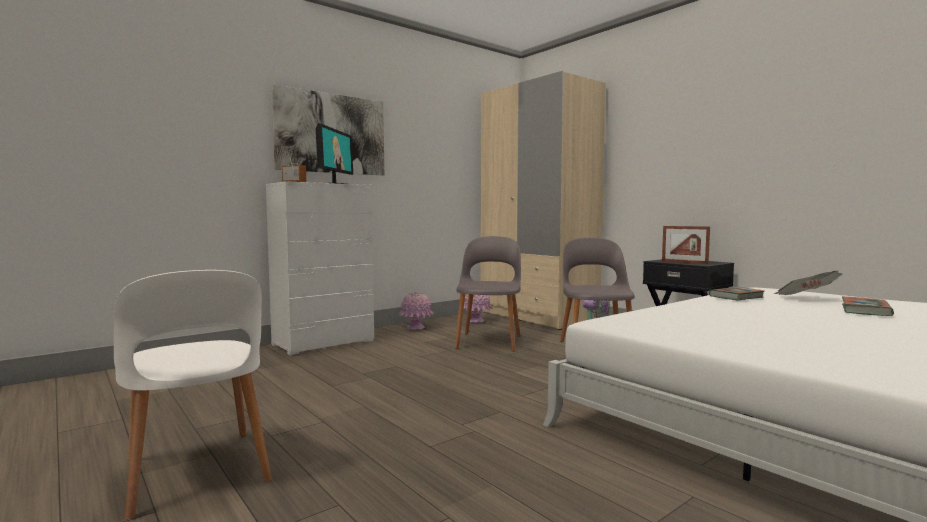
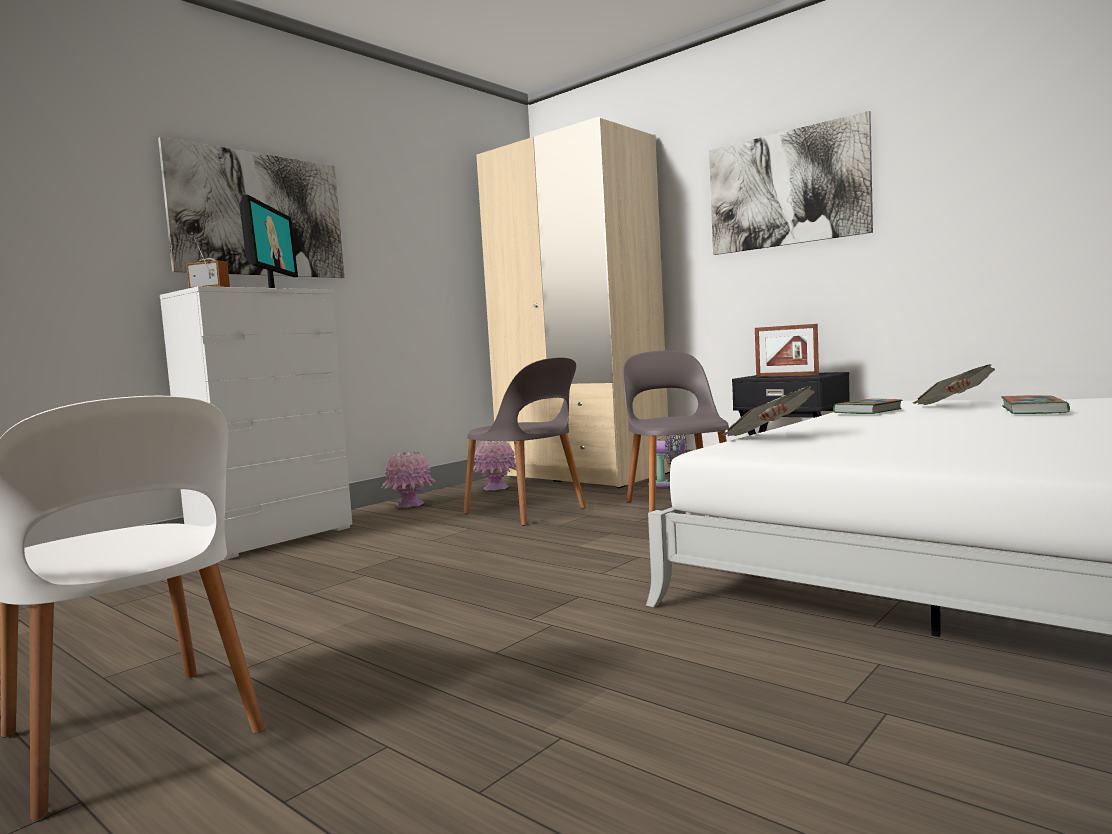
camera: 10 degrees left, 0 degrees up
(489, 341) = (526, 511): grey chair -> grey chair turned 135 degrees clockwise
(645, 315) = (767, 438): none -> newspaper
(697, 125) = (786, 189): none -> picture

